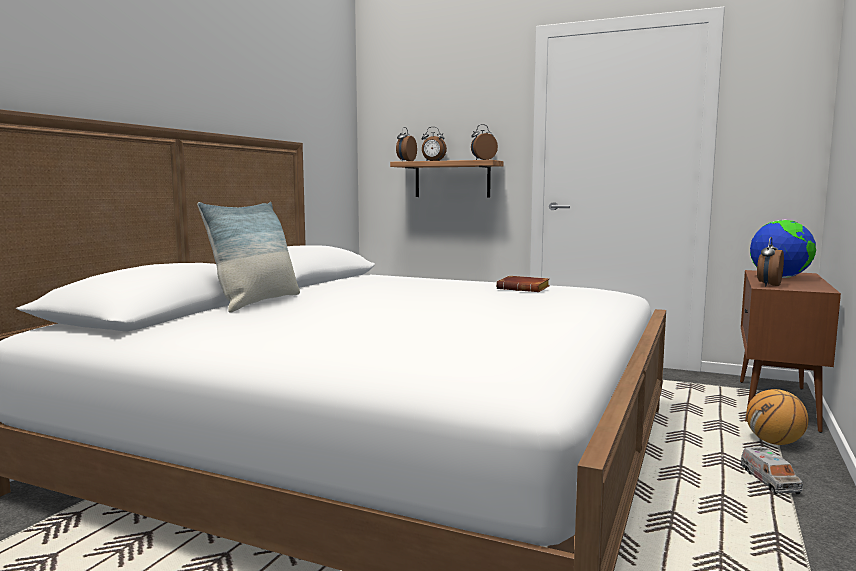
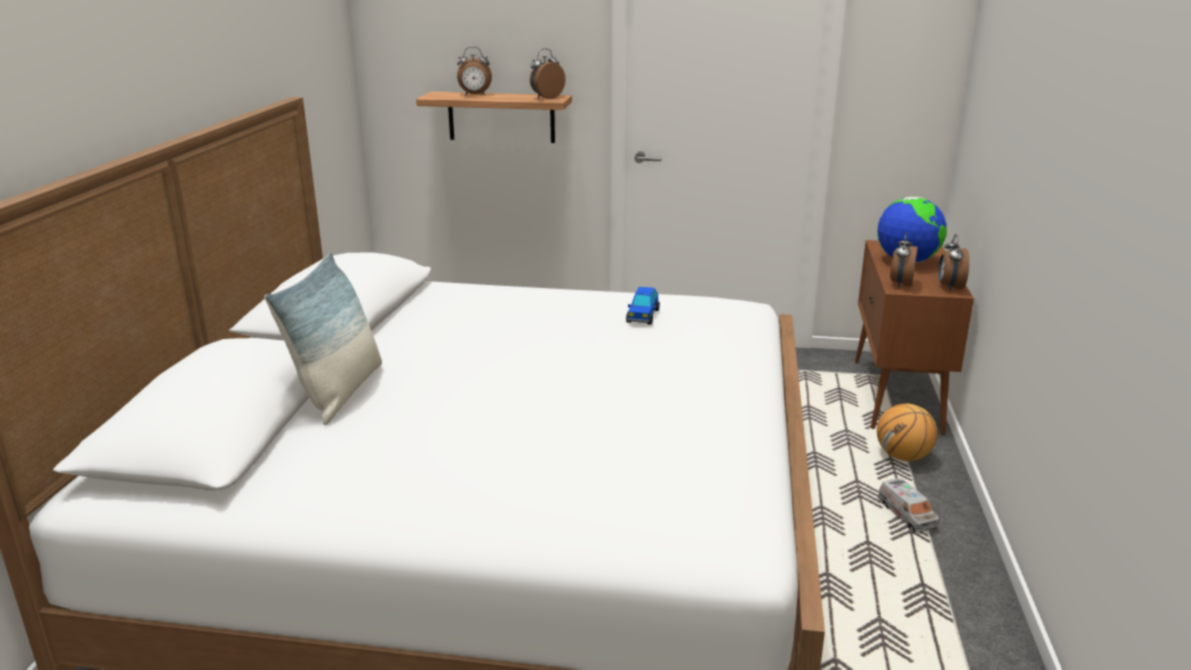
camera: 15 degrees left, 15 degrees up
(405, 161) = (436, 95): alarm clock -> alarm clock (949, 287)
(524, 289) = (643, 316): brown book -> toy car

